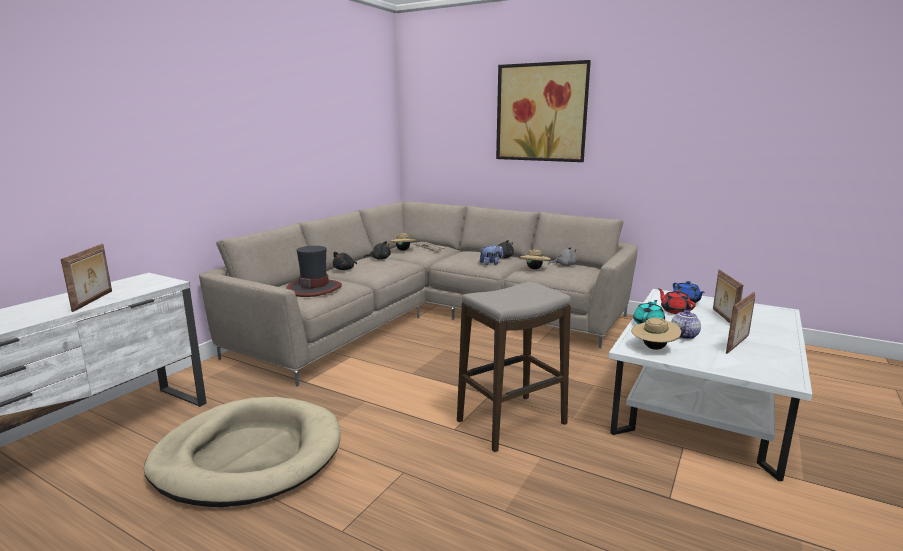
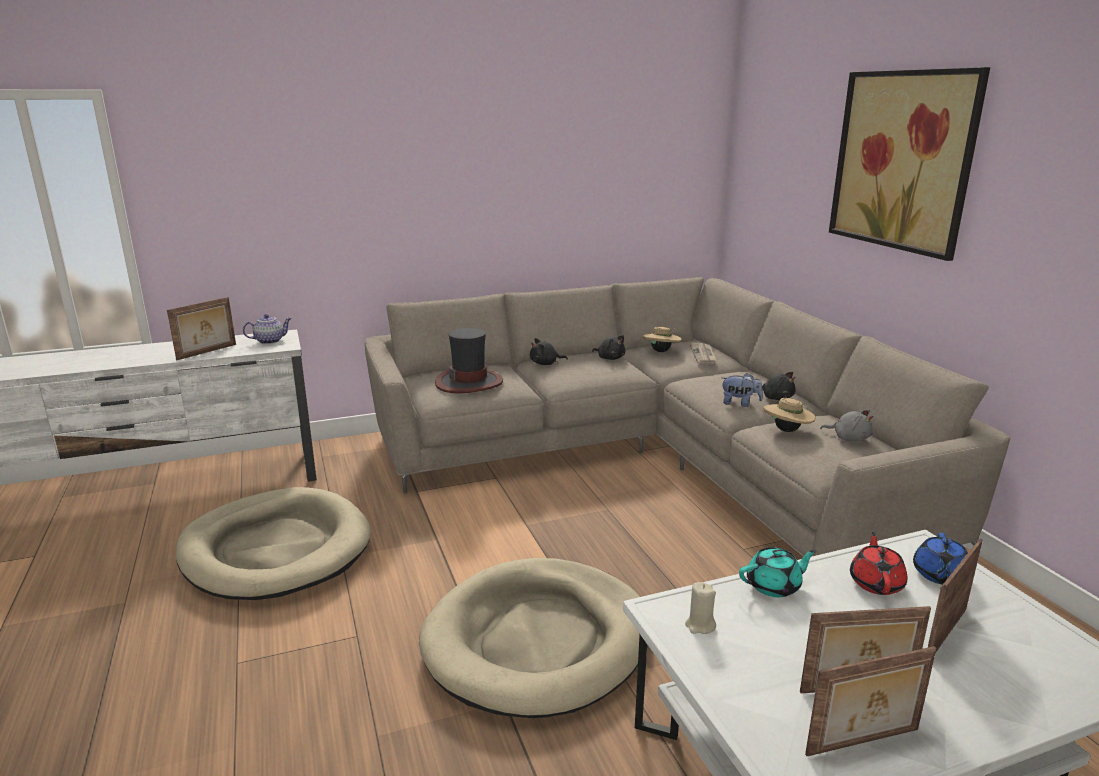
camera: 40 degrees right, 5 degrees up
(511, 422) = (538, 641): stool -> beige dog bed
(653, 348) = (700, 625): beige hat -> beige candle
(683, 335) = (795, 629): teapot -> teapot (270, 341)
(771, 359) = (864, 743): none -> picture frame

